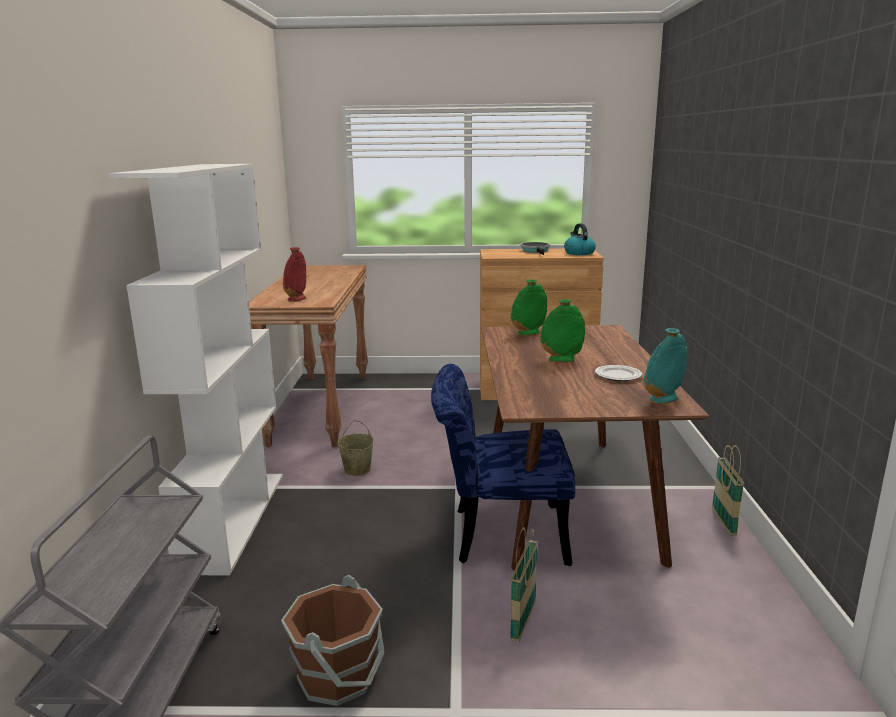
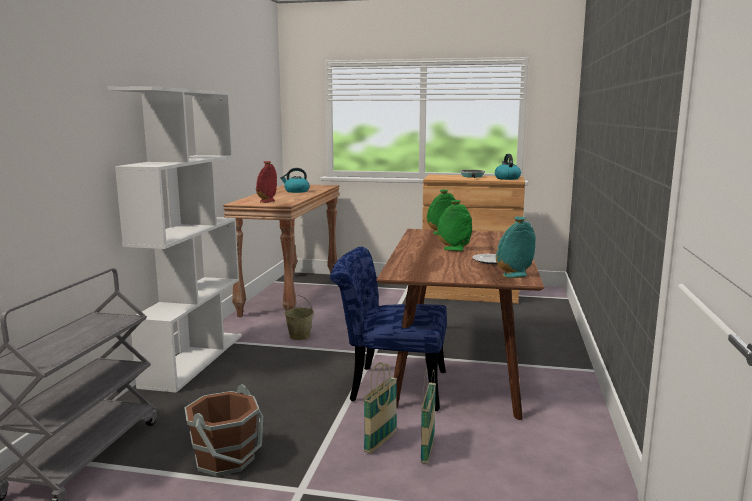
camera: 10 degrees right, 5 degrees down
(320, 278) = (296, 191): none -> kettle
(723, 522) = (584, 394): basket -> basket (427, 450)

